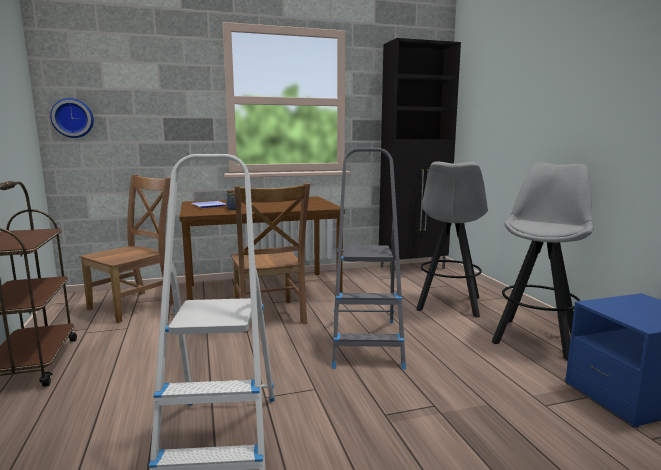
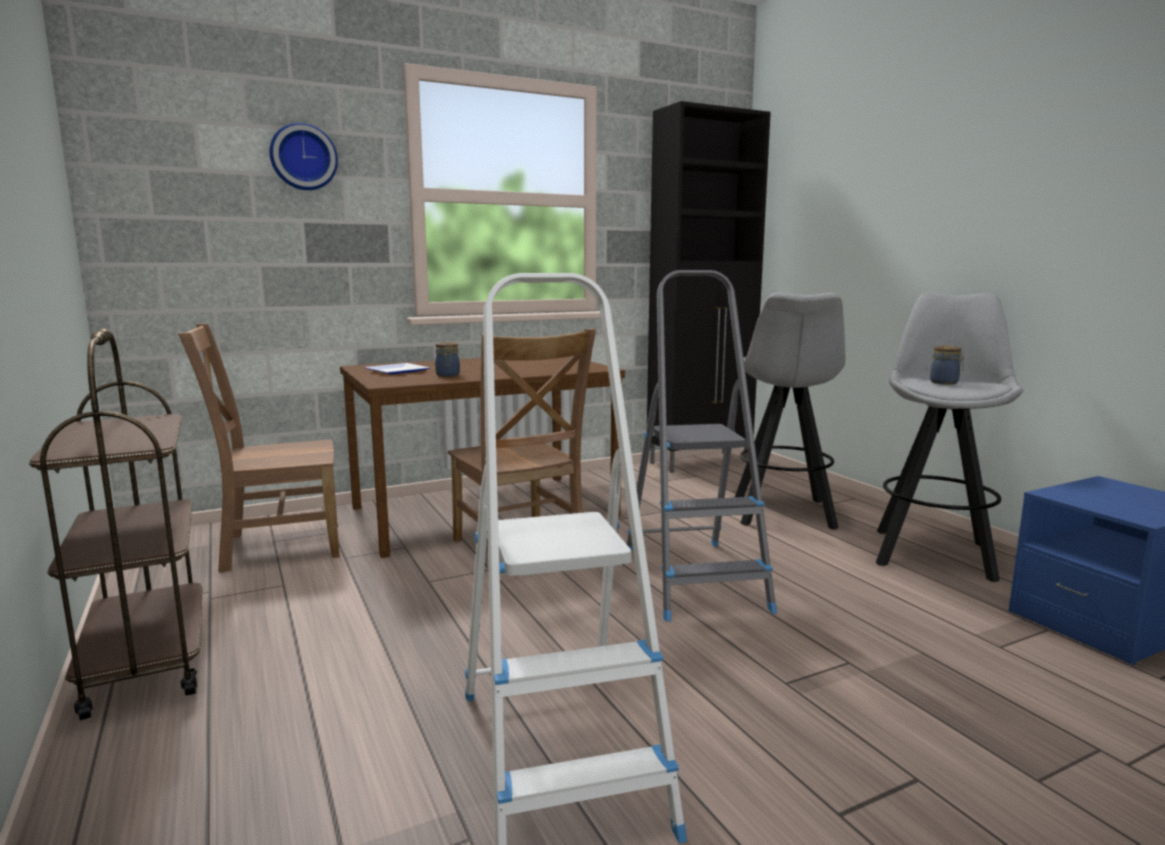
camera: 10 degrees left, 0 degrees up
(73, 118) = (144, 221): wall clock -> wall clock (303, 157)
(135, 305) = (276, 547): brown chair -> brown chair turned 135 degrees counterclockwise
(541, 224) = (945, 383): none -> jar

